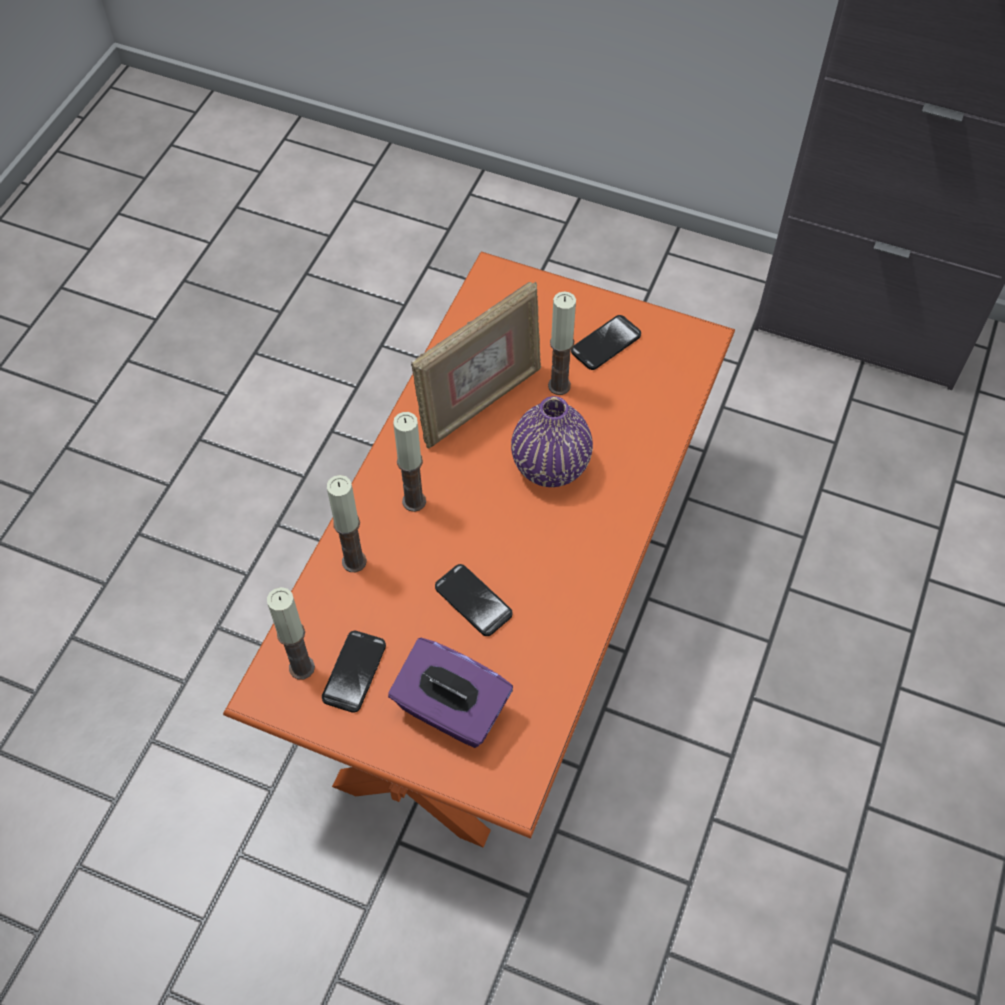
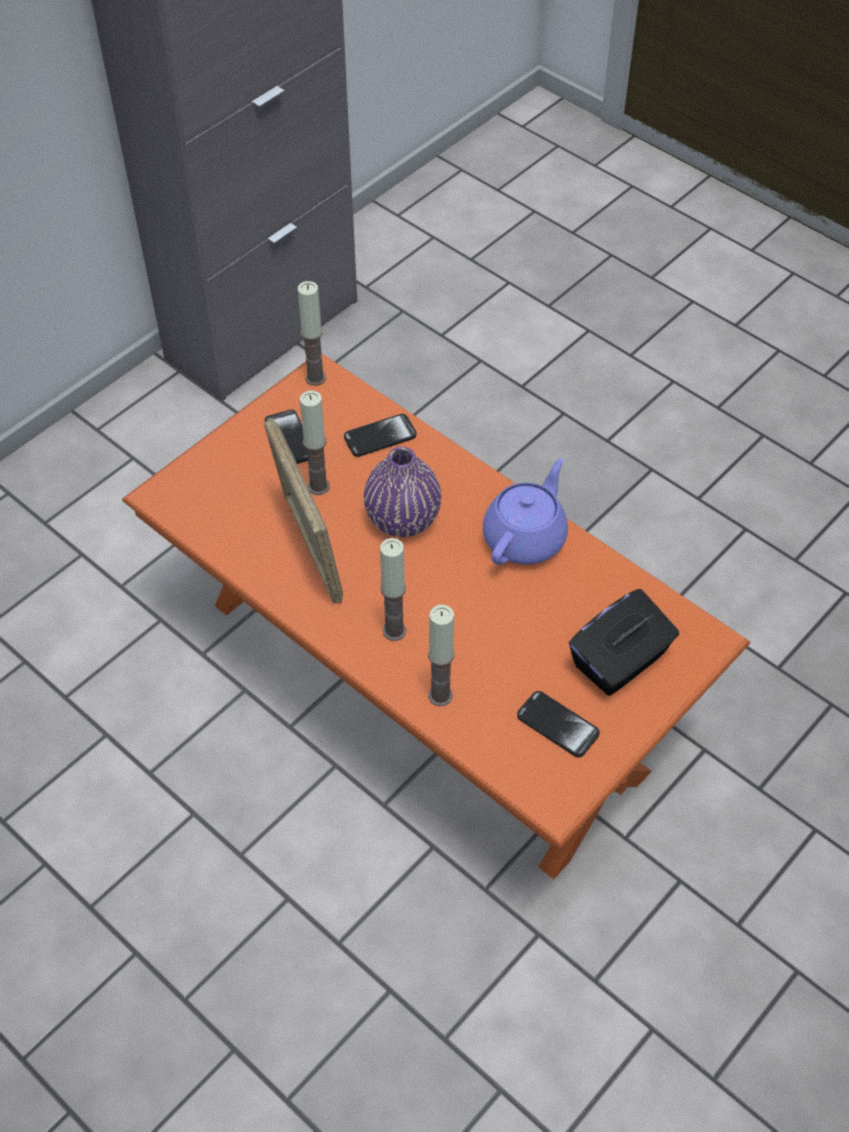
camera: 70 degrees left, 5 degrees down
(302, 667) = (538, 766): candle -> candle (315, 378)
(451, 710) = (620, 662): purple tissue box -> black tissue box
(473, 601) = (519, 615): phone -> phone (380, 436)
(575, 579) = (525, 537): none -> purple teapot

